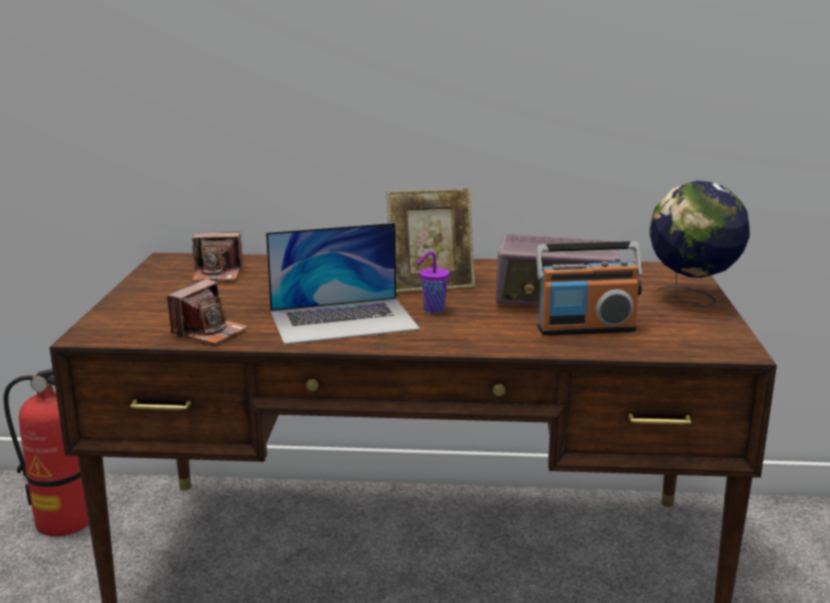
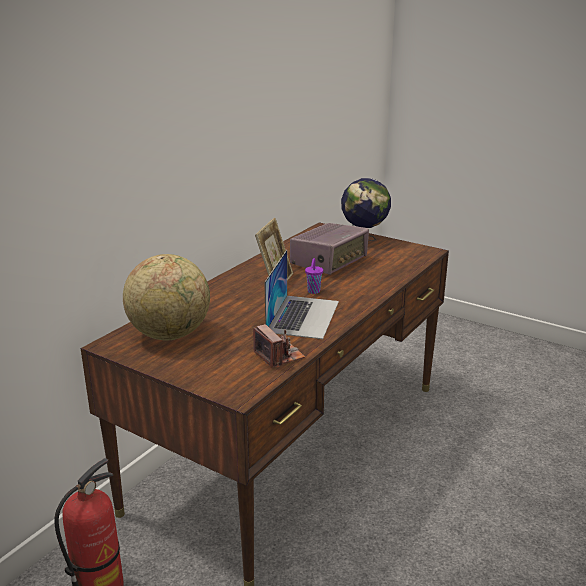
camera: 60 degrees left, 5 degrees up
(217, 274) = (170, 334): camera -> globe
(585, 328) = (376, 268): radio -> none

